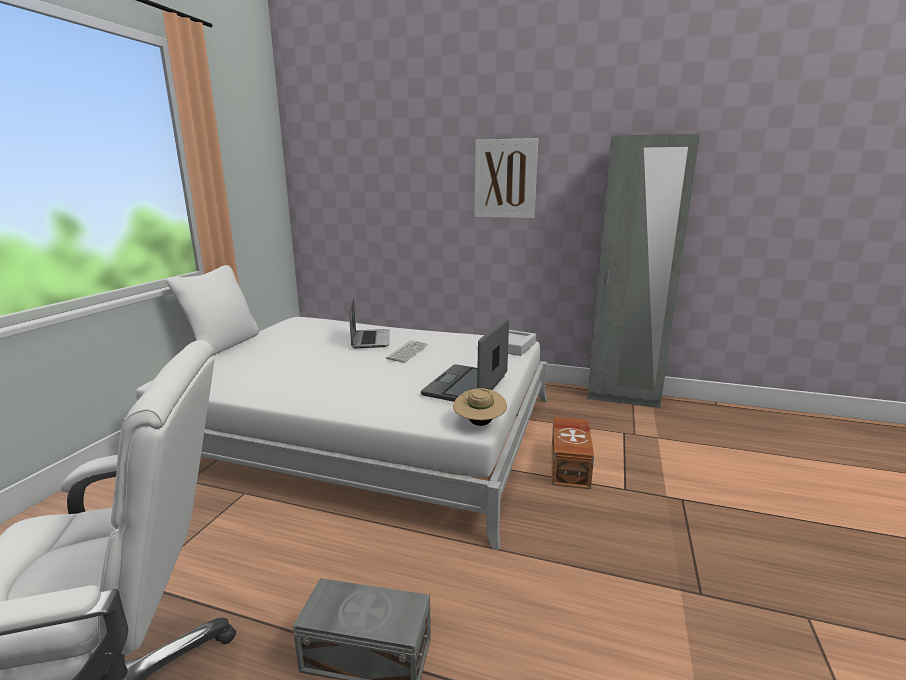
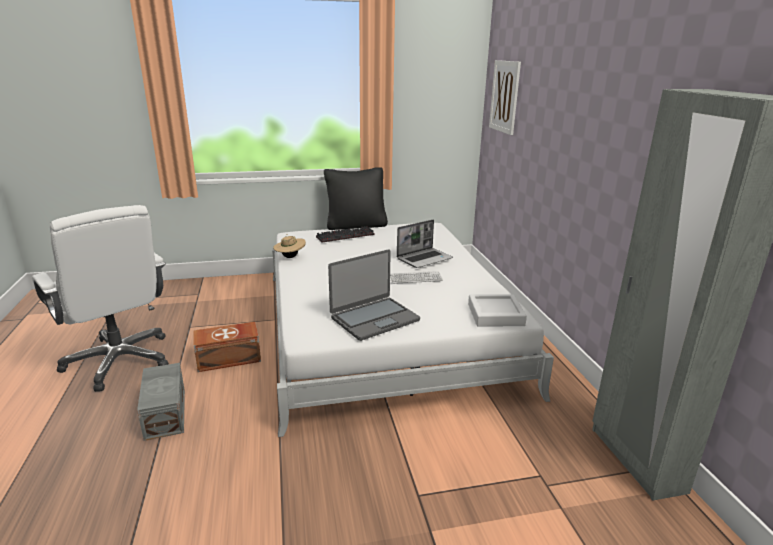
camera: 60 degrees right, 5 degrees up
(223, 345) = (356, 225): white pillow -> black pillow
(245, 354) = (346, 235): none -> keyboard
(466, 386) = (374, 319): laptop -> laptop turned 150 degrees clockwise
(479, 423) = (310, 340): beige hat -> beige hat (290, 257)
(505, 179) = (605, 128): picture -> picture (504, 96)
(570, 465) = (429, 448): brown storage box -> brown storage box (230, 359)

